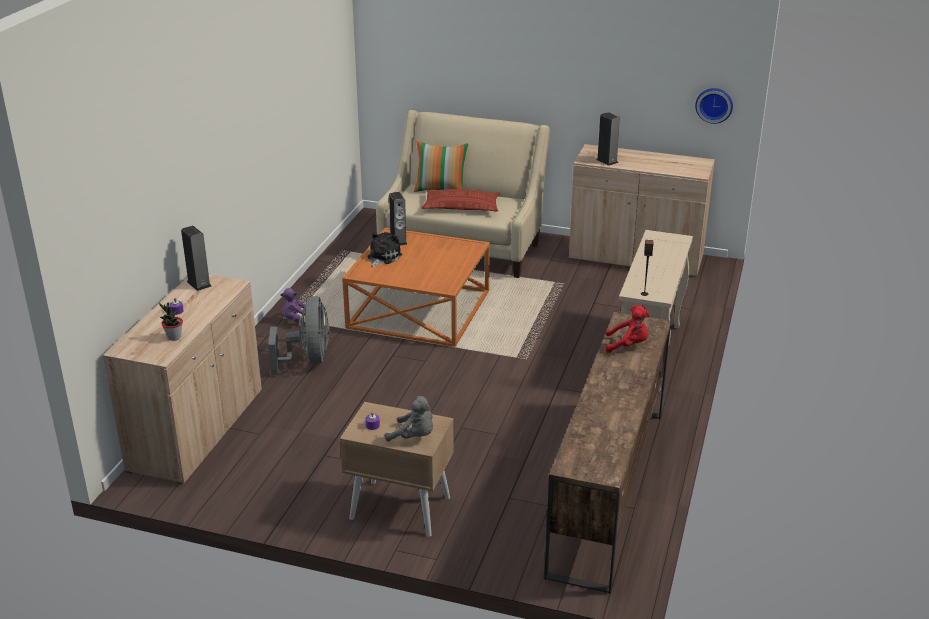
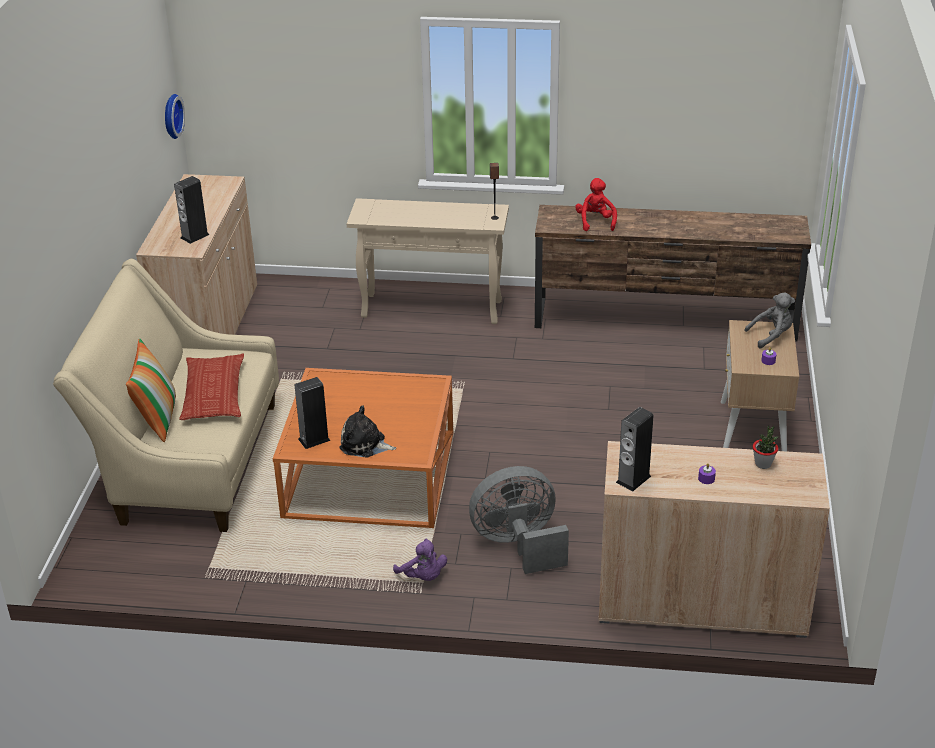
camera: 100 degrees left, 5 degrees up
(414, 437) = (771, 336): grey plush toy -> grey plush toy turned 60 degrees clockwise

